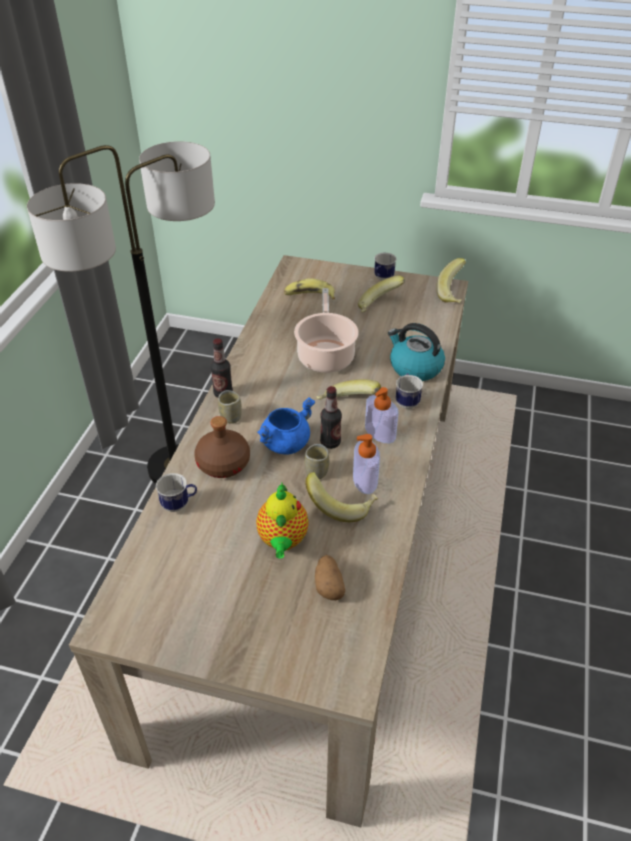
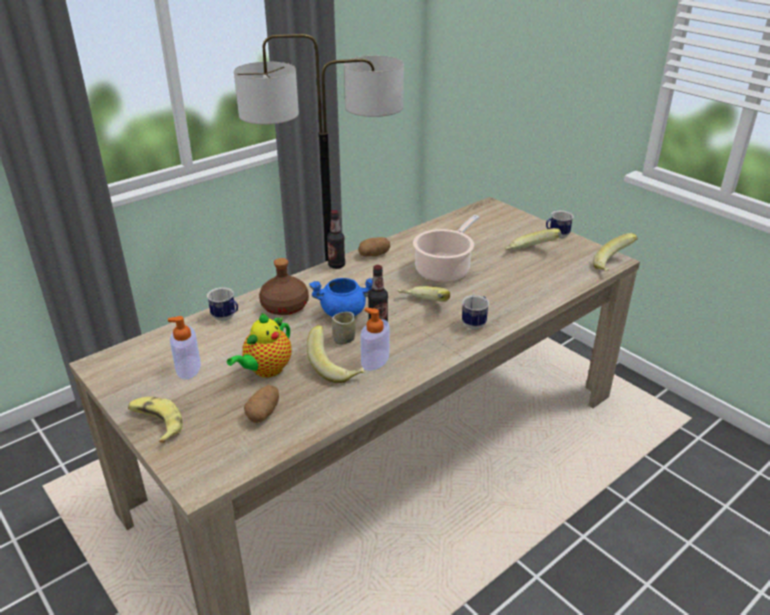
camera: 35 degrees right, 10 degrees down
(231, 417) = (324, 281): cup -> none
(246, 366) = (374, 255): none -> potato
(309, 295) = (478, 227): banana -> banana (156, 423)
(380, 433) = (426, 335): soap dispenser -> soap dispenser (188, 368)
(415, 367) = (511, 303): kettle -> none

